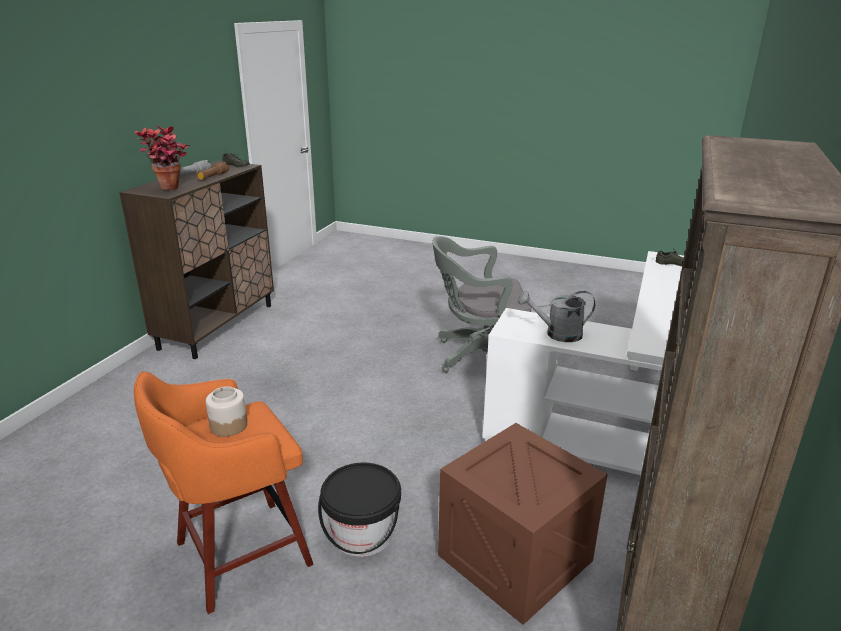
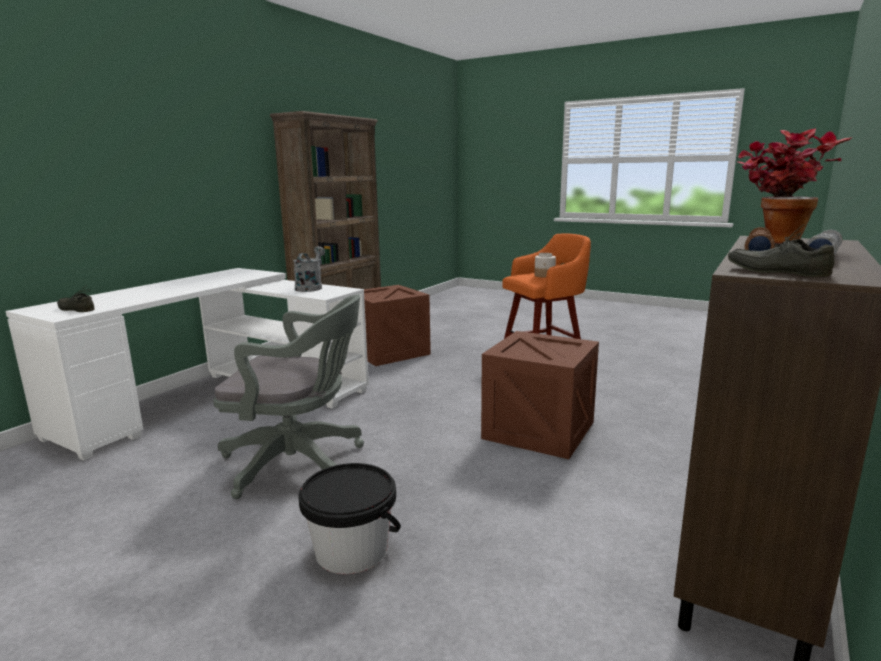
camera: 170 degrees left, 10 degrees down
(296, 399) = (538, 430): none -> crate
(362, 534) = (472, 361): black bucket -> black bucket (352, 550)
(557, 334) = (310, 287): grey watering can -> grey watering can turned 90 degrees counterclockwise

